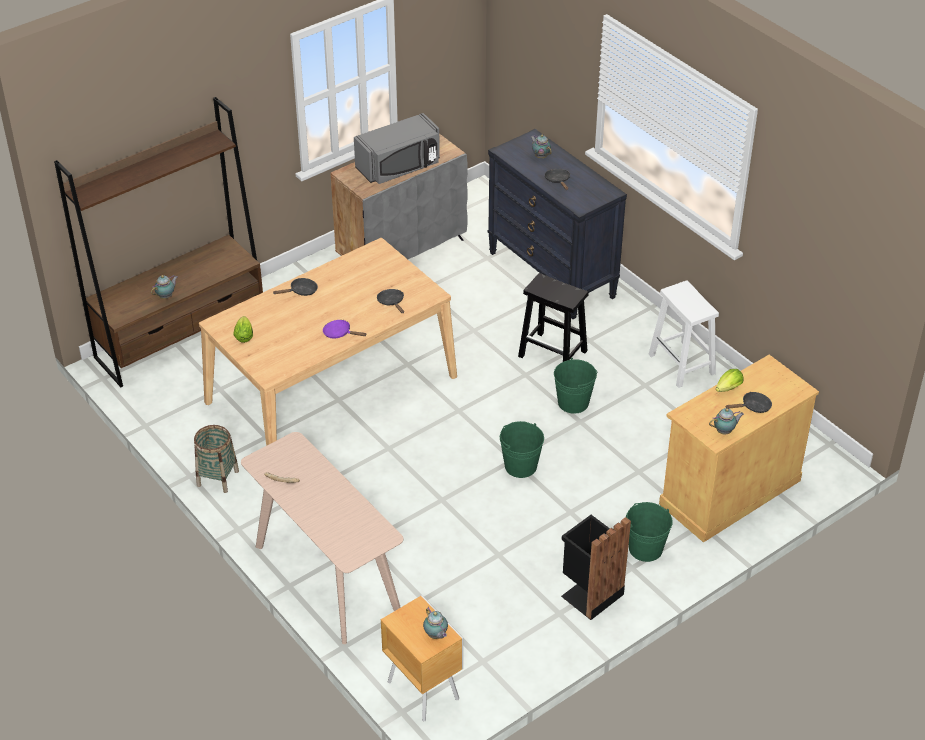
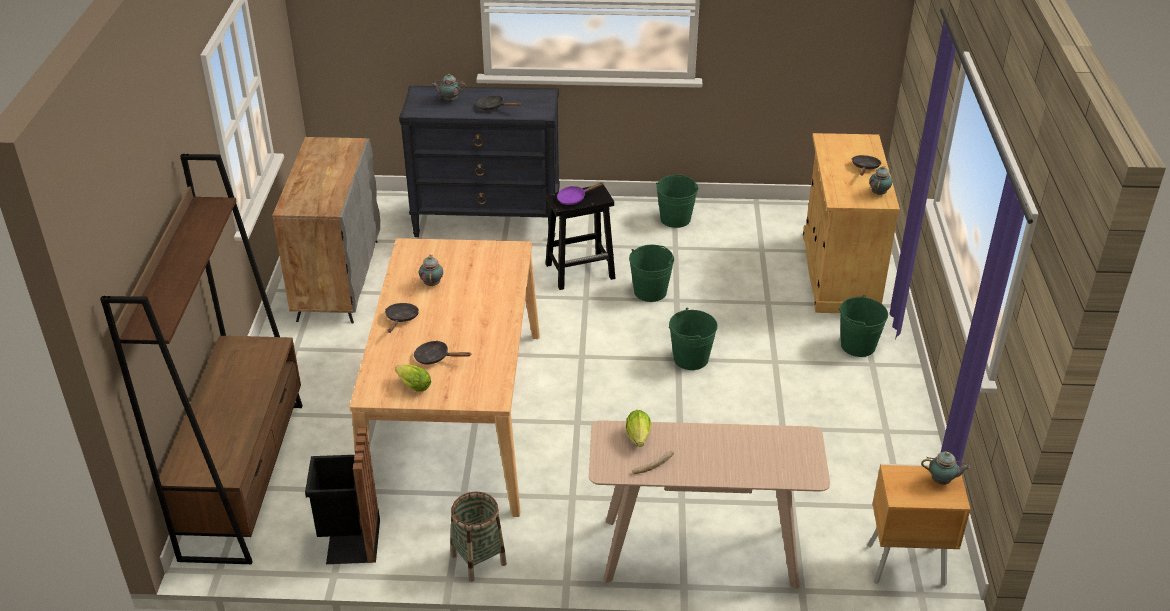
camera: 50 degrees left, 5 degrees down
(166, 296) = (246, 423): teapot -> teapot (432, 283)
(340, 333) = (494, 325): purple frying pan -> purple frying pan (574, 198)
(392, 302) = (493, 276): black frying pan -> black frying pan (435, 358)
(399, 167) = (329, 177): grey microwave -> none
(589, 594) = (880, 402): black trash can -> black trash can (350, 542)
(682, 365) = (675, 219): white stool -> green bucket
(727, 389) = (831, 168): lettuce -> lettuce (638, 439)

